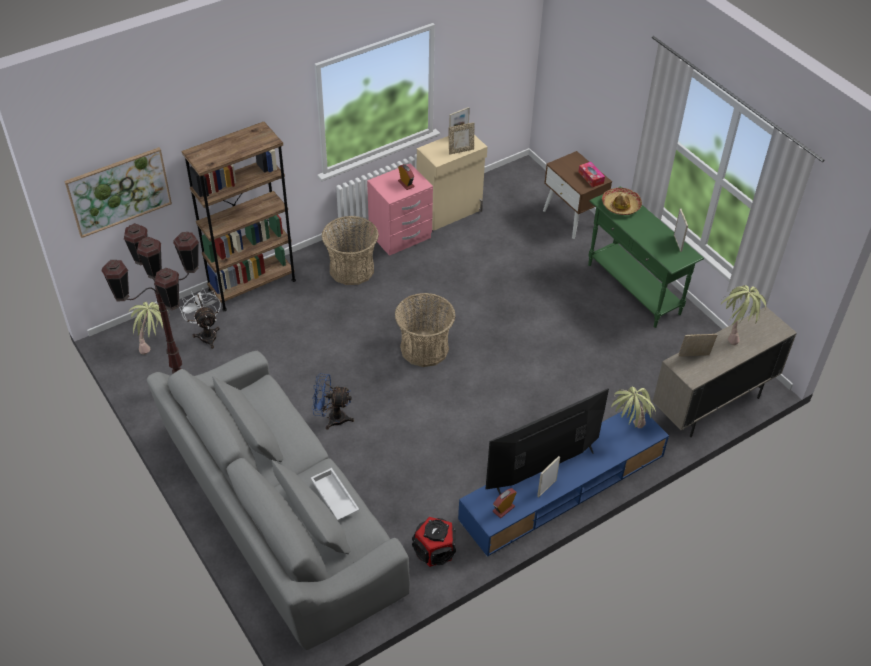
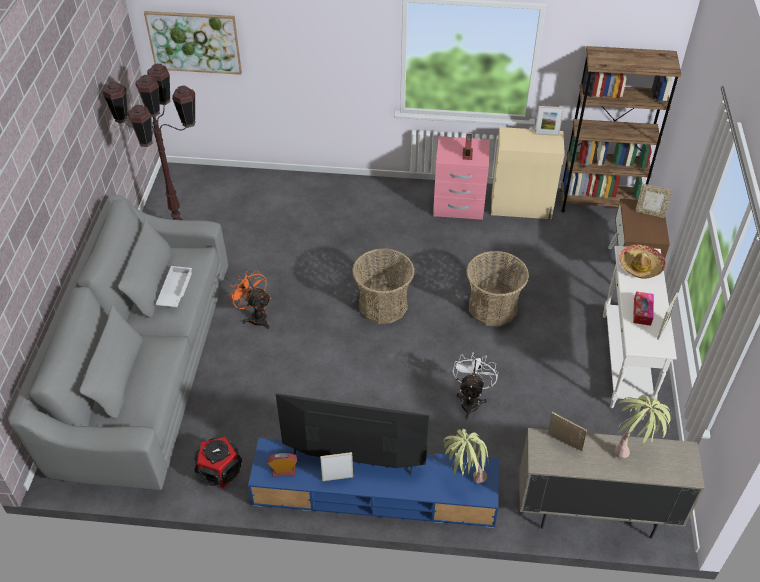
camera: 40 degrees right, 0 degrees up
(155, 344) = (195, 191): potted plant -> none
(206, 334) = (236, 202): white fan -> white fan (471, 400)
(252, 285) = (305, 184): brown bookcase -> brown bookcase (599, 203)
(332, 418) = (255, 316): blue fan -> orange fan
(333, 497) = (150, 368): white tray -> white tray (174, 290)
(352, 269) = (392, 211): basket -> basket (492, 307)
(461, 150) = (536, 146): picture frame -> picture frame (649, 213)
(591, 177) = (651, 231): tissue box -> tissue box (642, 312)
(633, 289) = (625, 361): green console table -> white console table

